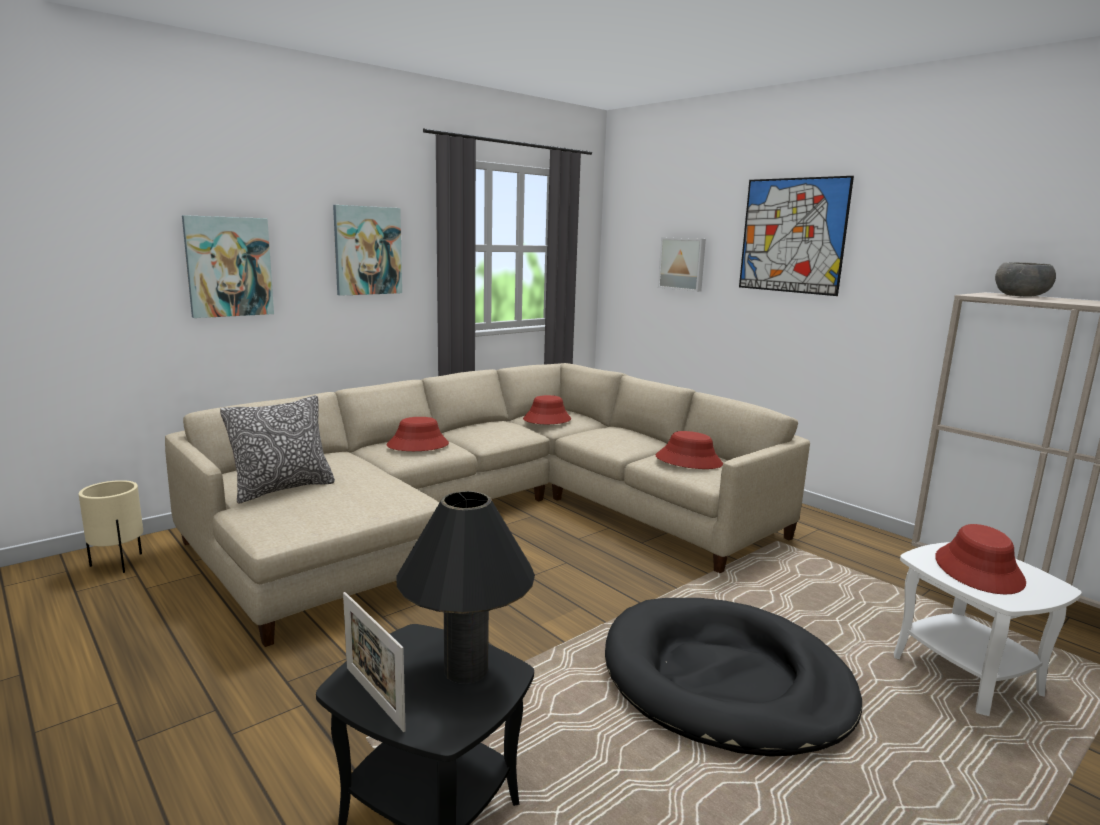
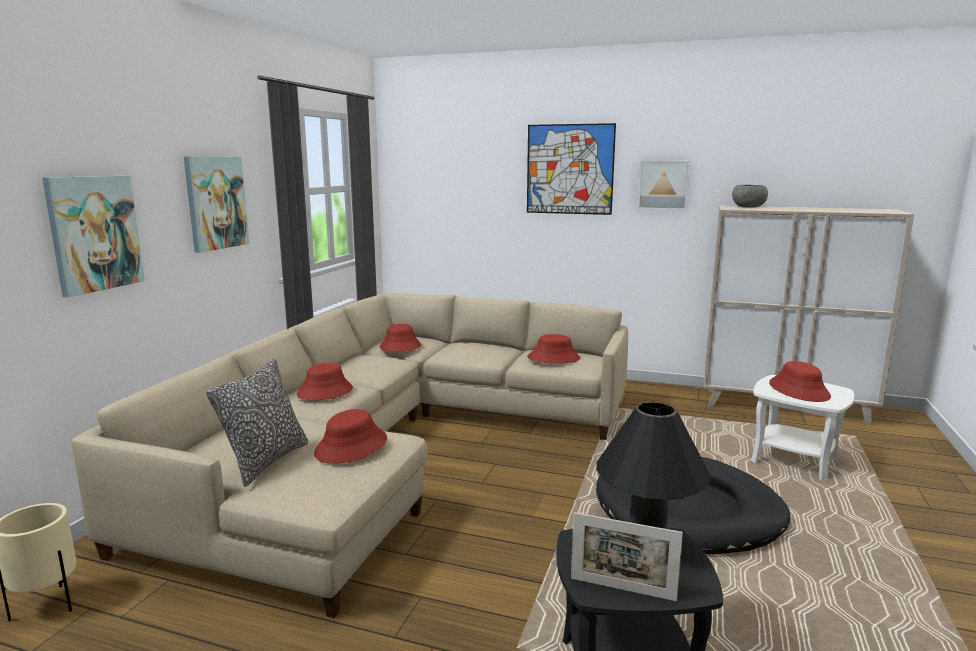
camera: 30 degrees left, 0 degrees up
(361, 494) = (351, 446): none -> red hat
(683, 264) = (470, 195): picture -> picture (663, 185)

